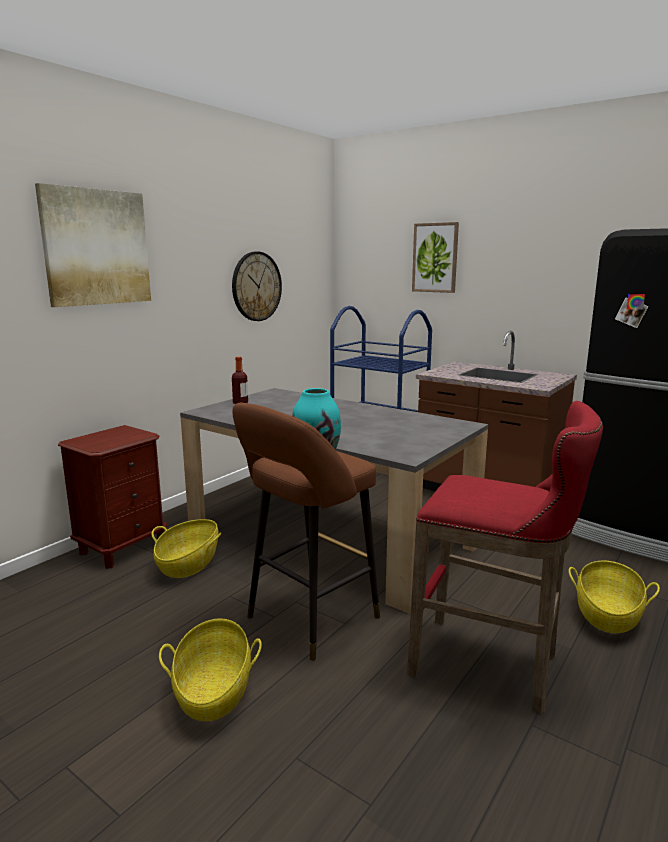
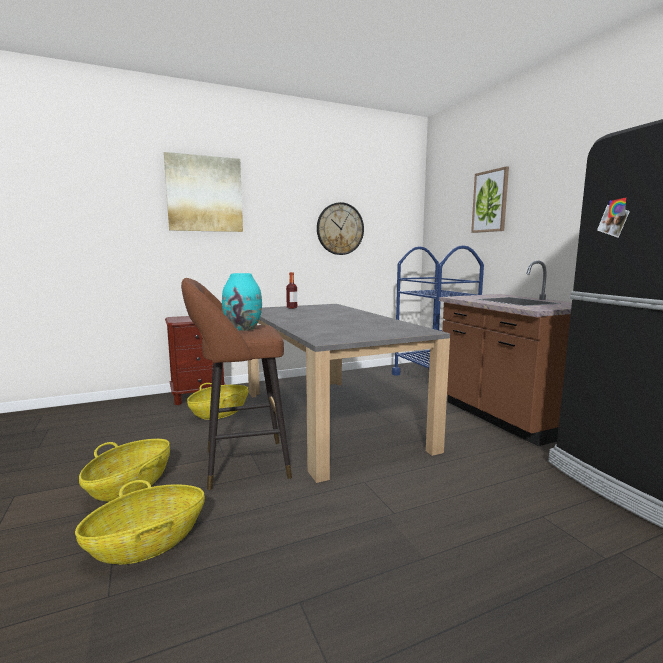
camera: 30 degrees right, 5 degrees down
(491, 665) = (329, 542): red stool -> none
(607, 614) = (505, 544): basket -> basket (147, 543)

